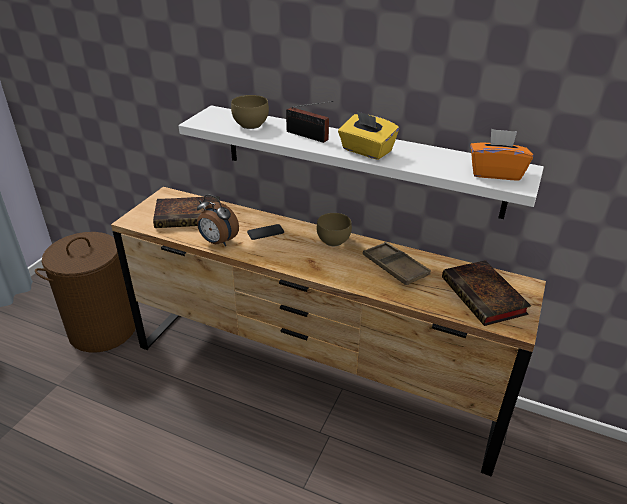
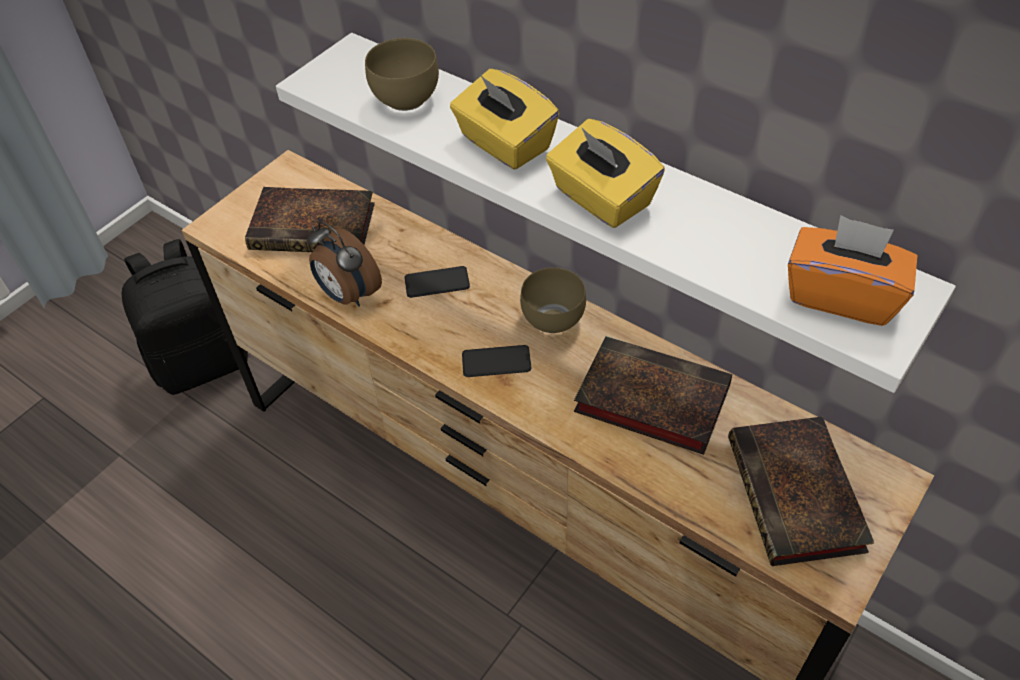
camera: 15 degrees right, 15 degrees up
(103, 329) = (203, 361): brown laundry basket -> black backpack
(309, 136) = (504, 144): radio -> yellow tissue box
(309, 261) = (496, 362): none -> phone
(394, 267) = (648, 399): brown tray -> book

